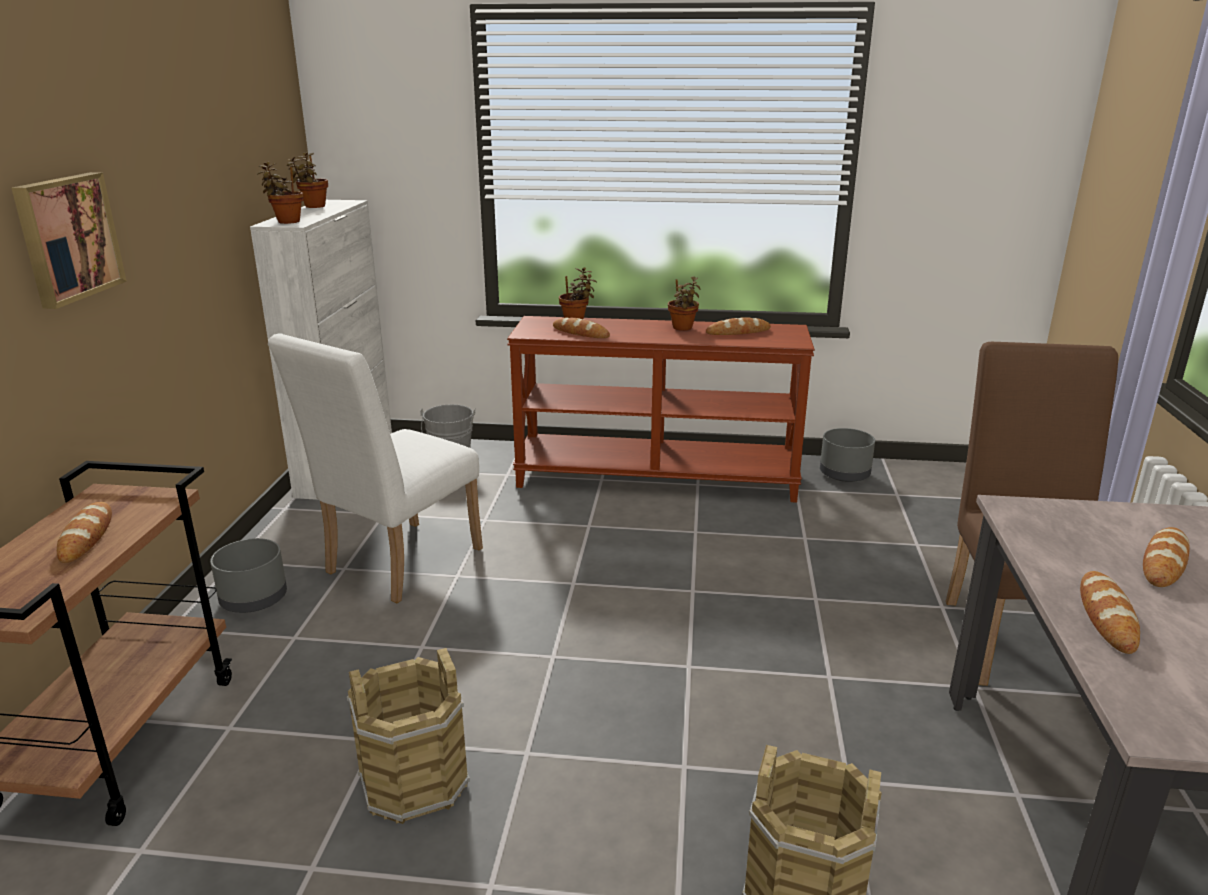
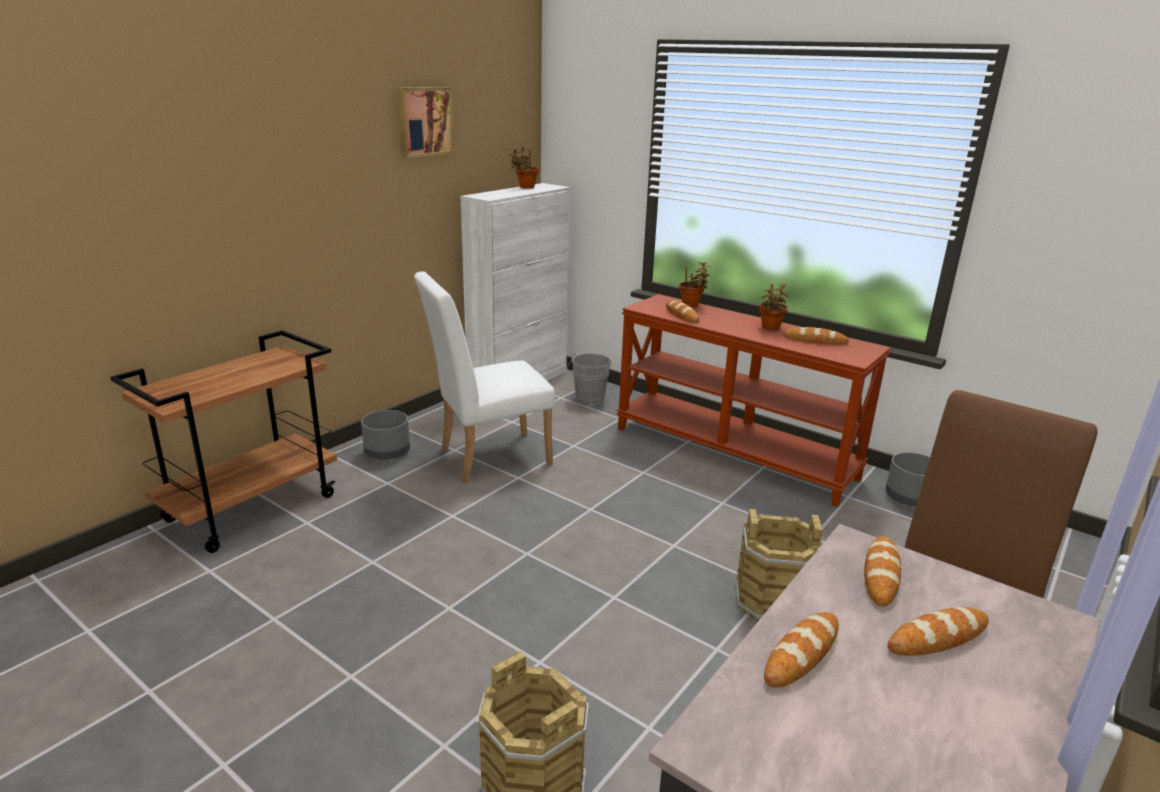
camera: 30 degrees right, 0 degrees up
(67, 238) = (296, 188): picture -> picture (424, 121)
(86, 536) = (244, 373): bread -> bread (881, 574)
(286, 221) = (487, 195): potted plant -> none
(415, 782) = (369, 596): brown bucket -> brown bucket (771, 601)

